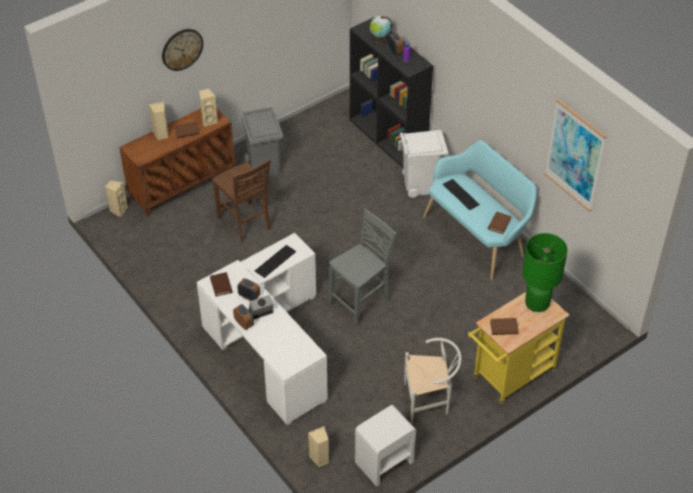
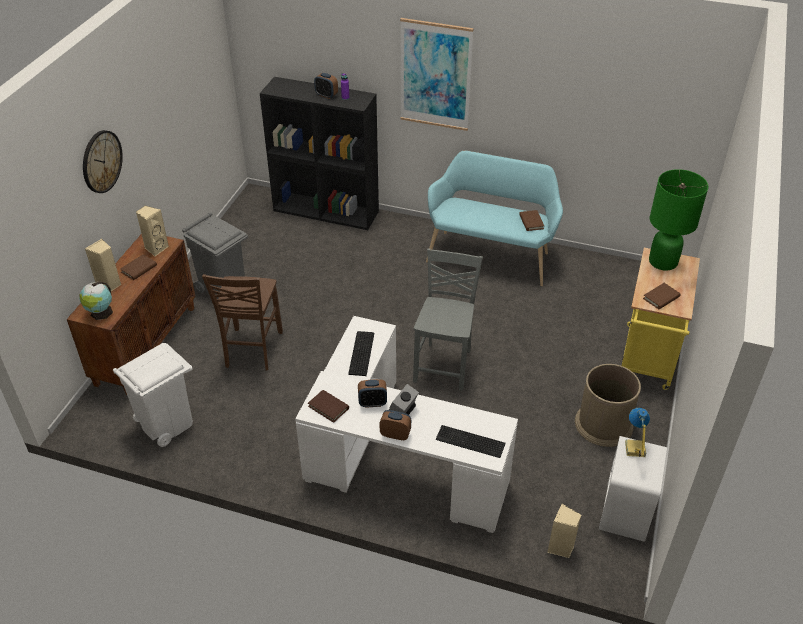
camera: 35 degrees left, 5 degrees down
(118, 210) = (87, 405): beige speaker -> none
(245, 223) = (252, 350): brown chair -> brown chair turned 75 degrees clockwise
(380, 38) = (300, 90): globe -> globe (100, 313)
(391, 417) = (634, 449): none -> table lamp
(420, 184) = (396, 236): white trash can -> white trash can (166, 423)
(430, 401) = (604, 424): white chair -> brown trash can
(460, 195) = (471, 214): keyboard -> keyboard (471, 442)
(575, 155) = (606, 102): picture -> picture (435, 75)

